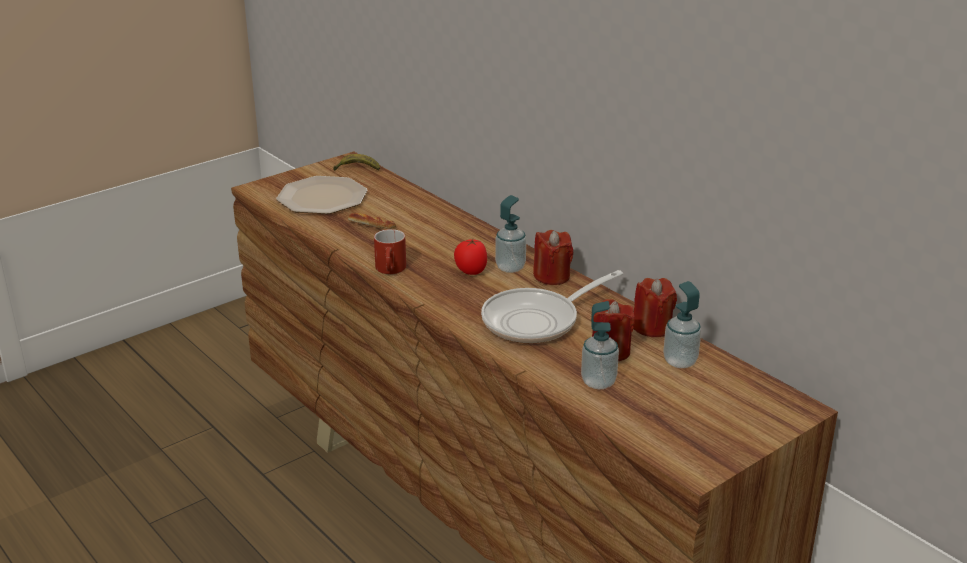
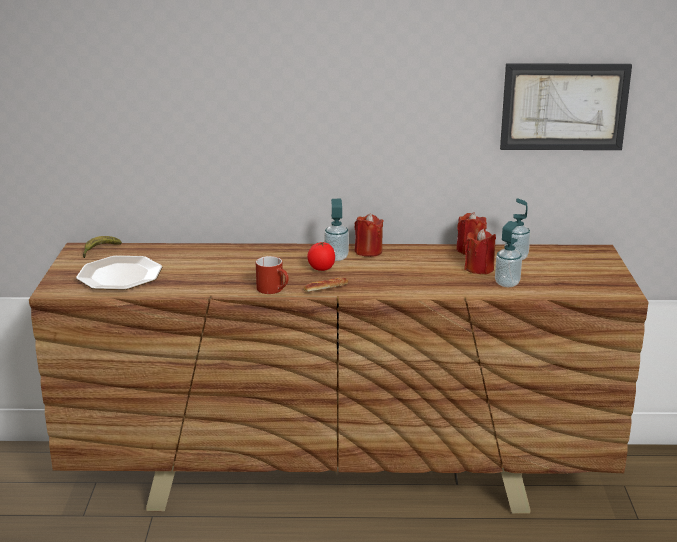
camera: 50 degrees left, 5 degrees down
(372, 225) = (197, 274): bread -> bread (326, 288)
(537, 321) = (414, 273): frying pan -> none
(798, 177) = (564, 106): none -> picture

